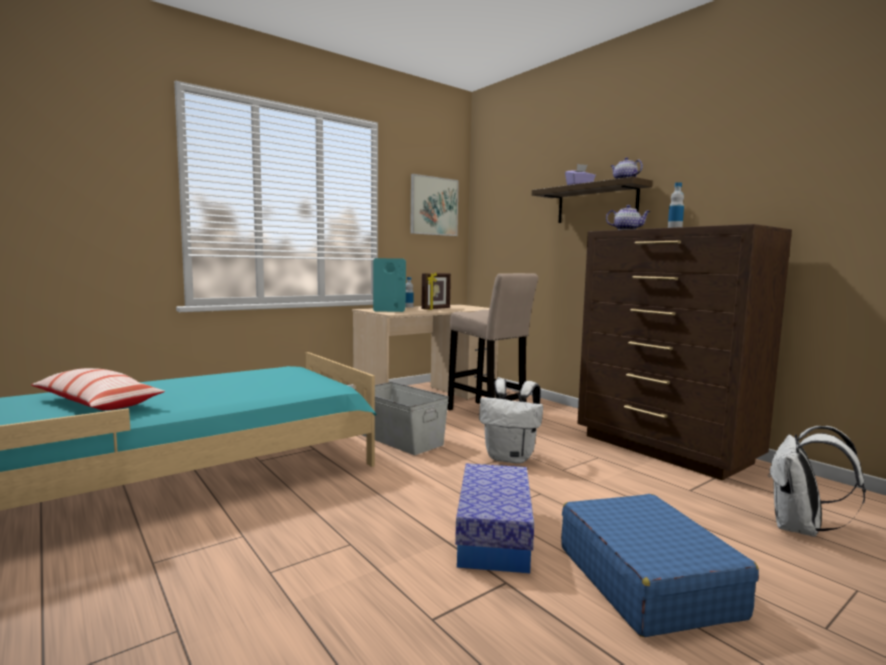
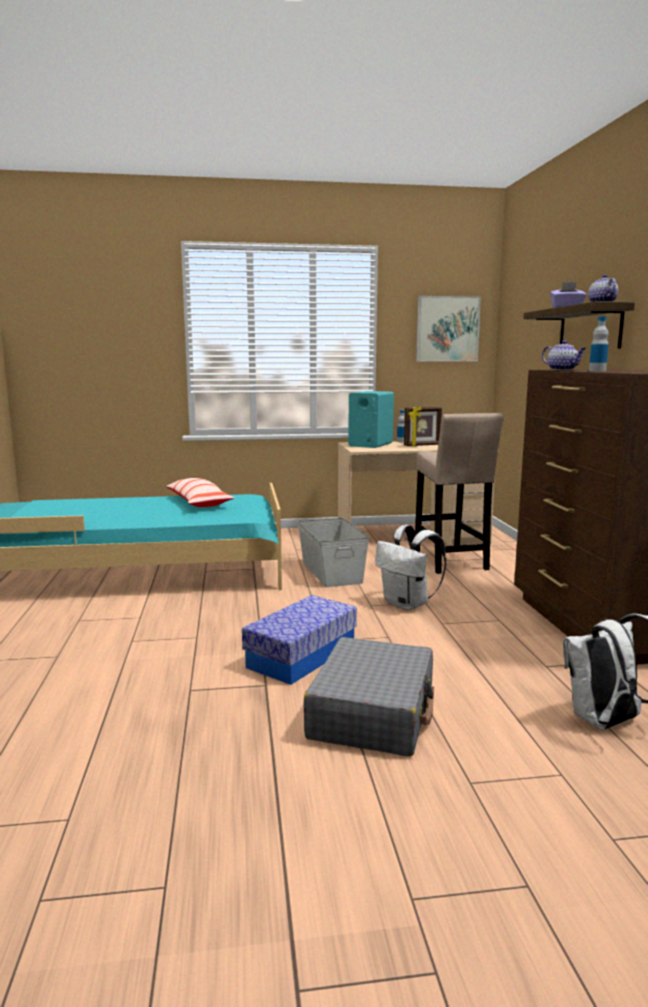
camera: 30 degrees right, 5 degrees up
(97, 403) = (85, 510): pillow -> pillow (198, 502)
(646, 580) = (373, 713): blue suitcase -> grey suitcase

